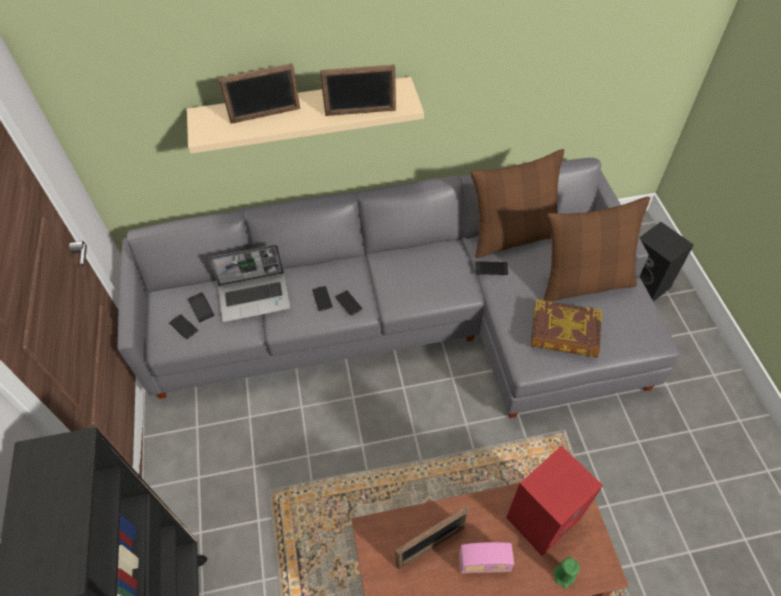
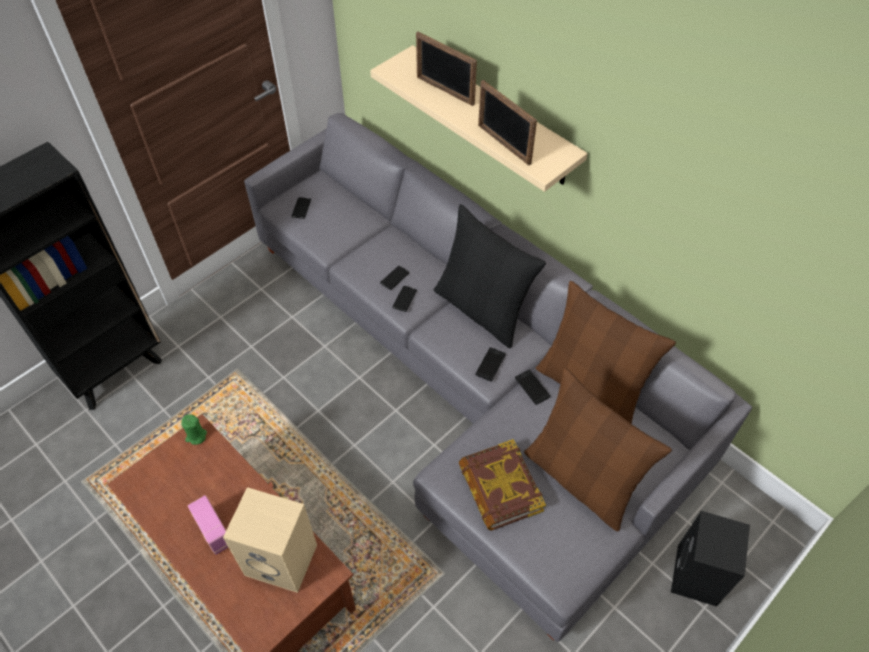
camera: 55 degrees right, 0 degrees up
(201, 307) = (327, 207): phone -> phone (490, 364)
(255, 297) = (363, 234): laptop -> none
(398, 260) = (481, 309): none -> black pillow
(431, 546) = (207, 483): picture frame -> none
(543, 516) = (283, 559): red speaker -> beige speaker
(564, 575) = (235, 602): green candle -> green candle (196, 436)

